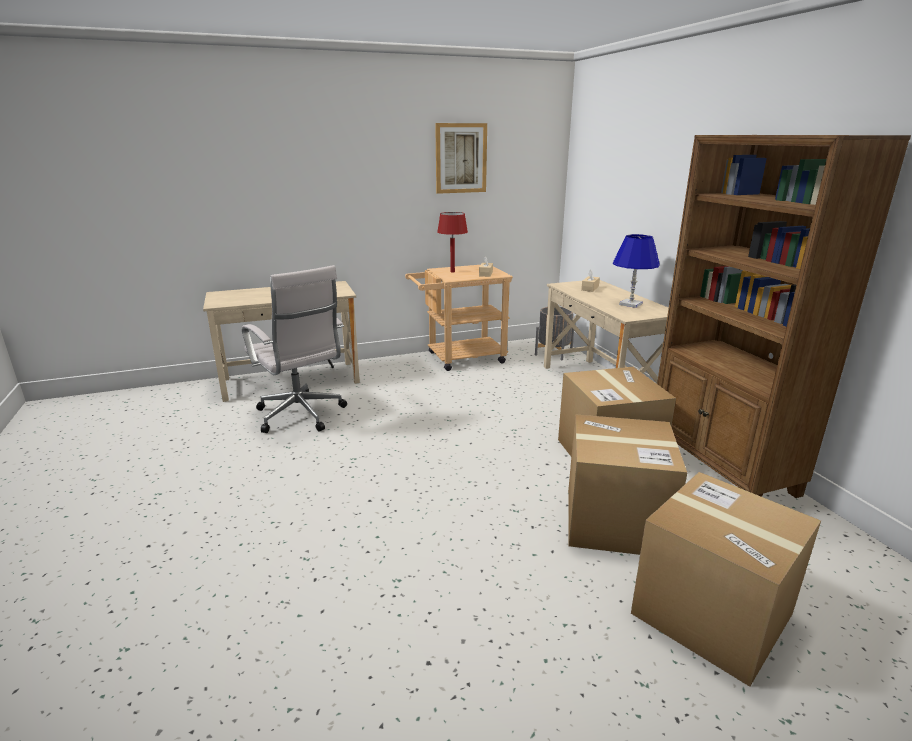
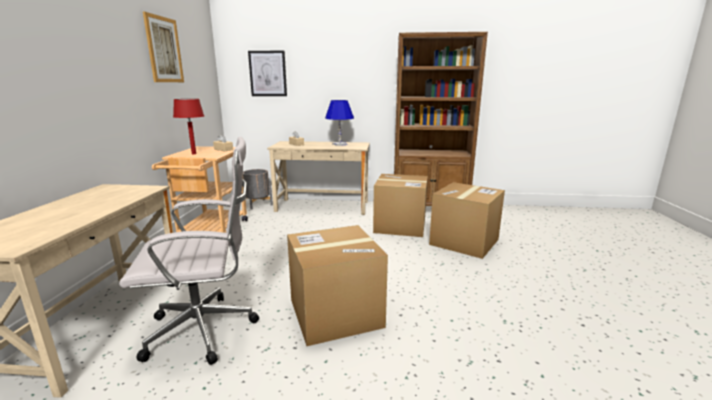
camera: 65 degrees left, 5 degrees down
(603, 183) = (268, 73): none -> picture
(711, 613) = (537, 243): cardboard box -> cardboard box (335, 313)

